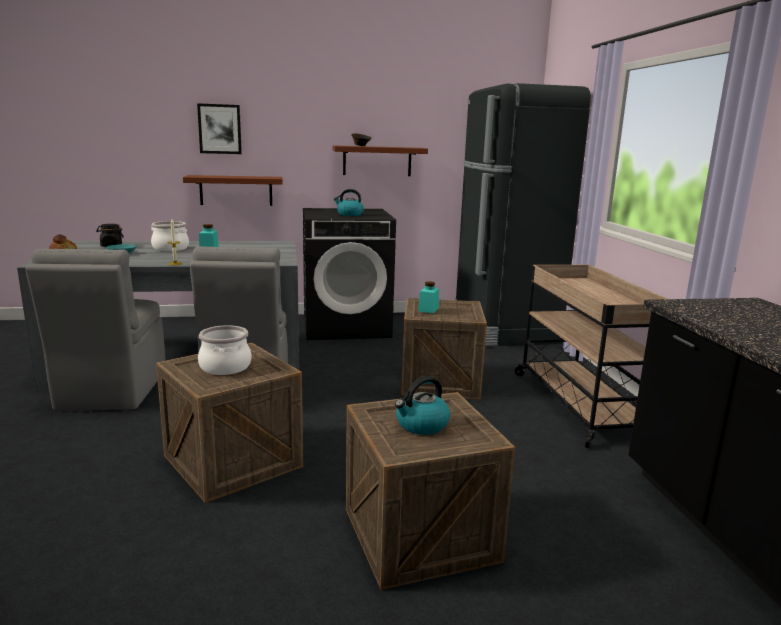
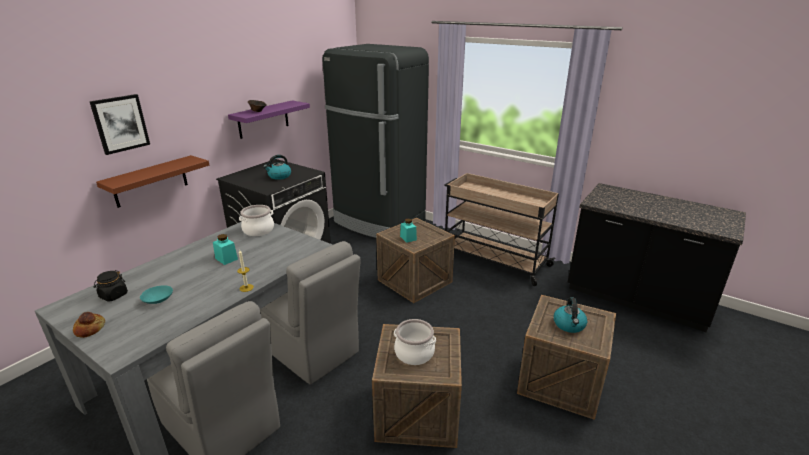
camera: 45 degrees left, 10 degrees up
(170, 248) = (183, 271): cooking pot -> cooking pot (258, 230)
(377, 161) = (263, 119): brown shelf -> purple shelf

